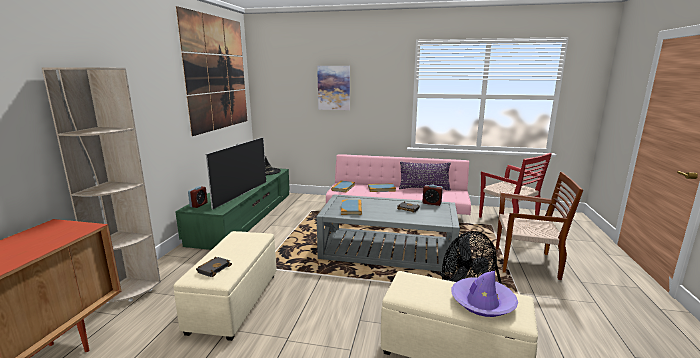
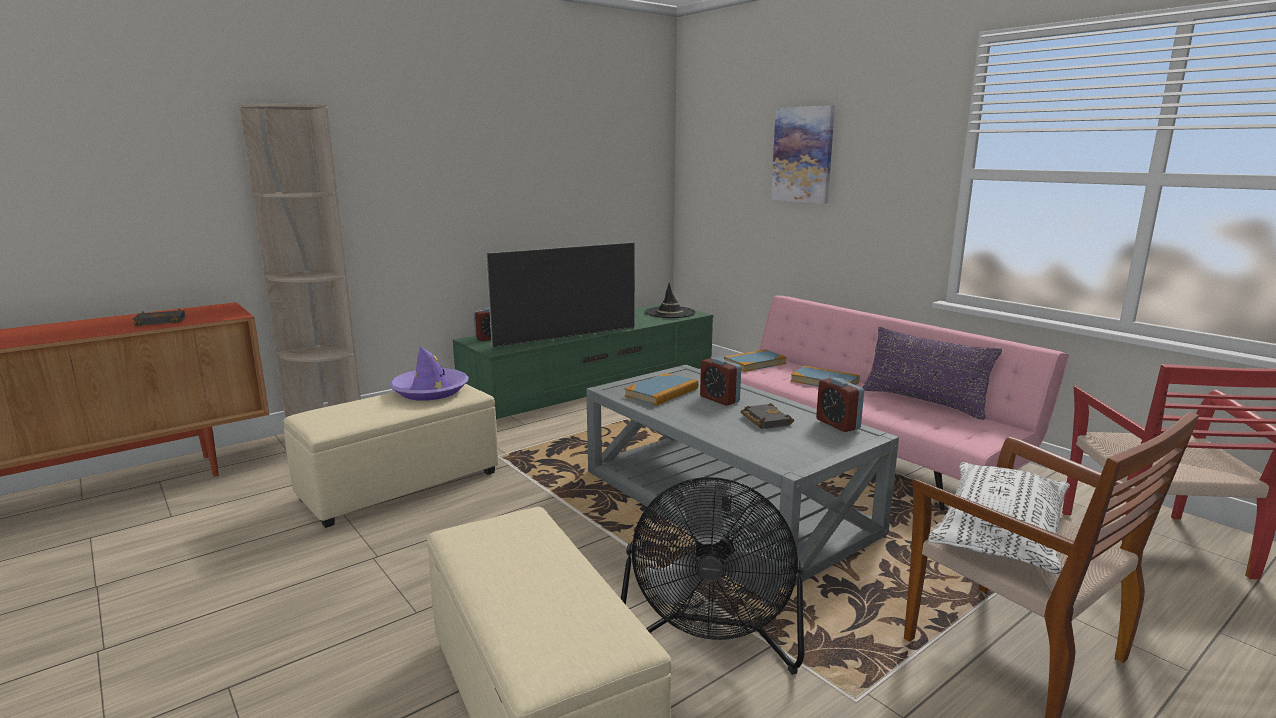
camera: 40 degrees right, 0 degrees up
(214, 268) = (342, 413): black book -> black book (162, 321)
(217, 73) = (587, 125): picture -> none
(376, 205) = (719, 399): none -> alarm clock
(482, 302) = (542, 609): purple hat -> purple hat (430, 391)
(520, 225) = (999, 533): none -> white pillow

